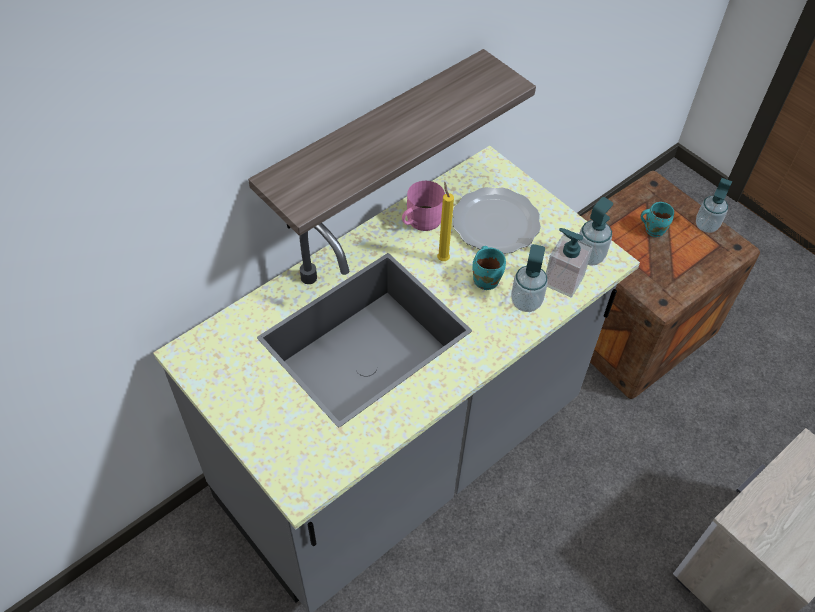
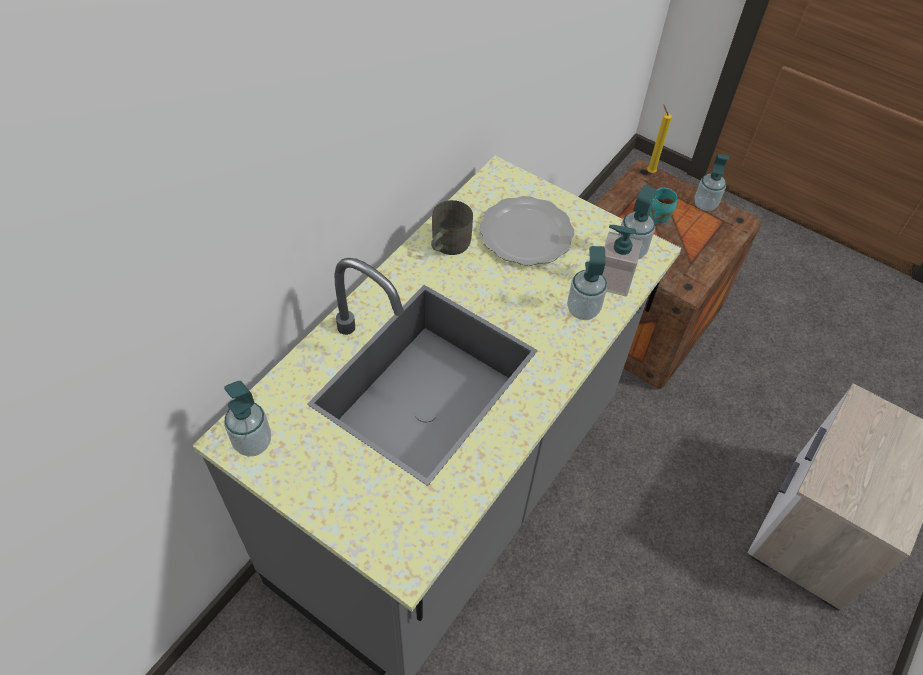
camera: 15 degrees left, 0 degrees up
(202, 360) = (253, 442): none -> soap dispenser
(374, 143) = (391, 167): shelf -> none
(420, 220) = (447, 244): pink mug -> grey mug
(442, 258) = (483, 280): yellow candle -> yellow candle (649, 171)
(487, 279) = (536, 293): turquoise mug -> none

